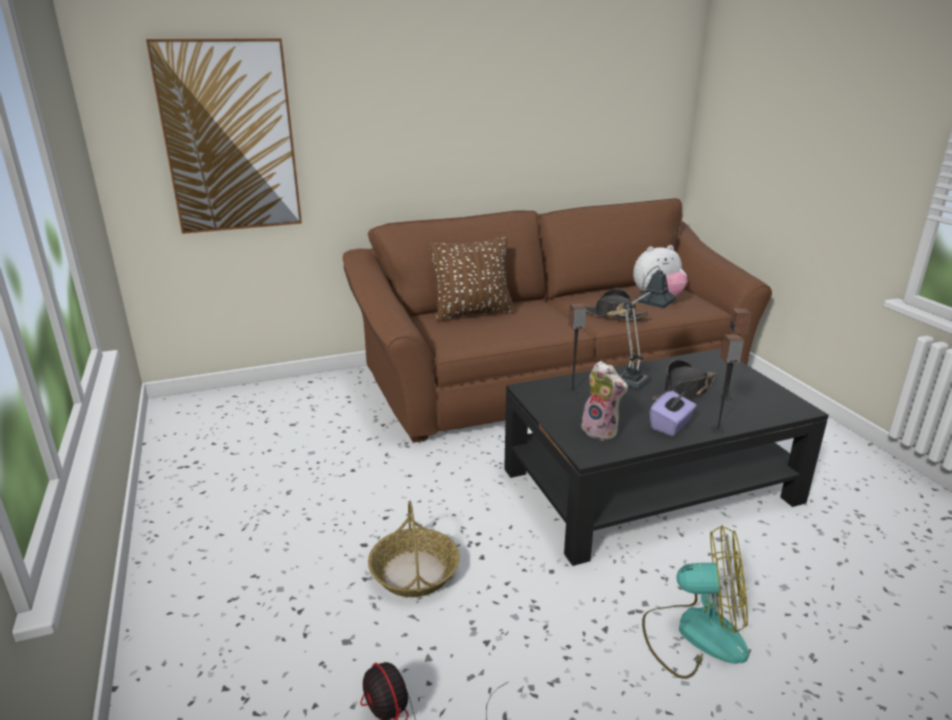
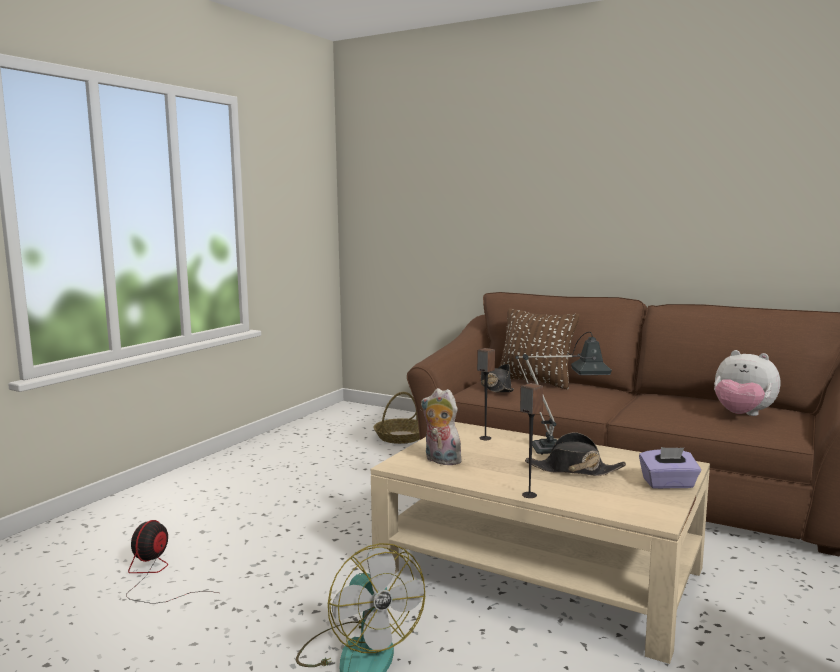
camera: 50 degrees right, 15 degrees down
(230, 138) = (413, 217): picture -> none
(415, 572) = (289, 525): basket -> basket (400, 437)
(602, 431) = (440, 460): plush toy -> plush toy turned 120 degrees clockwise
(613, 315) = (655, 412): black hat -> black hat (495, 387)
(650, 485) = (539, 571): black coffee table -> beige coffee table
(671, 426) = (499, 478): purple tissue box -> purple tissue box (668, 484)
(726, 397) = (603, 486): speaker -> none

